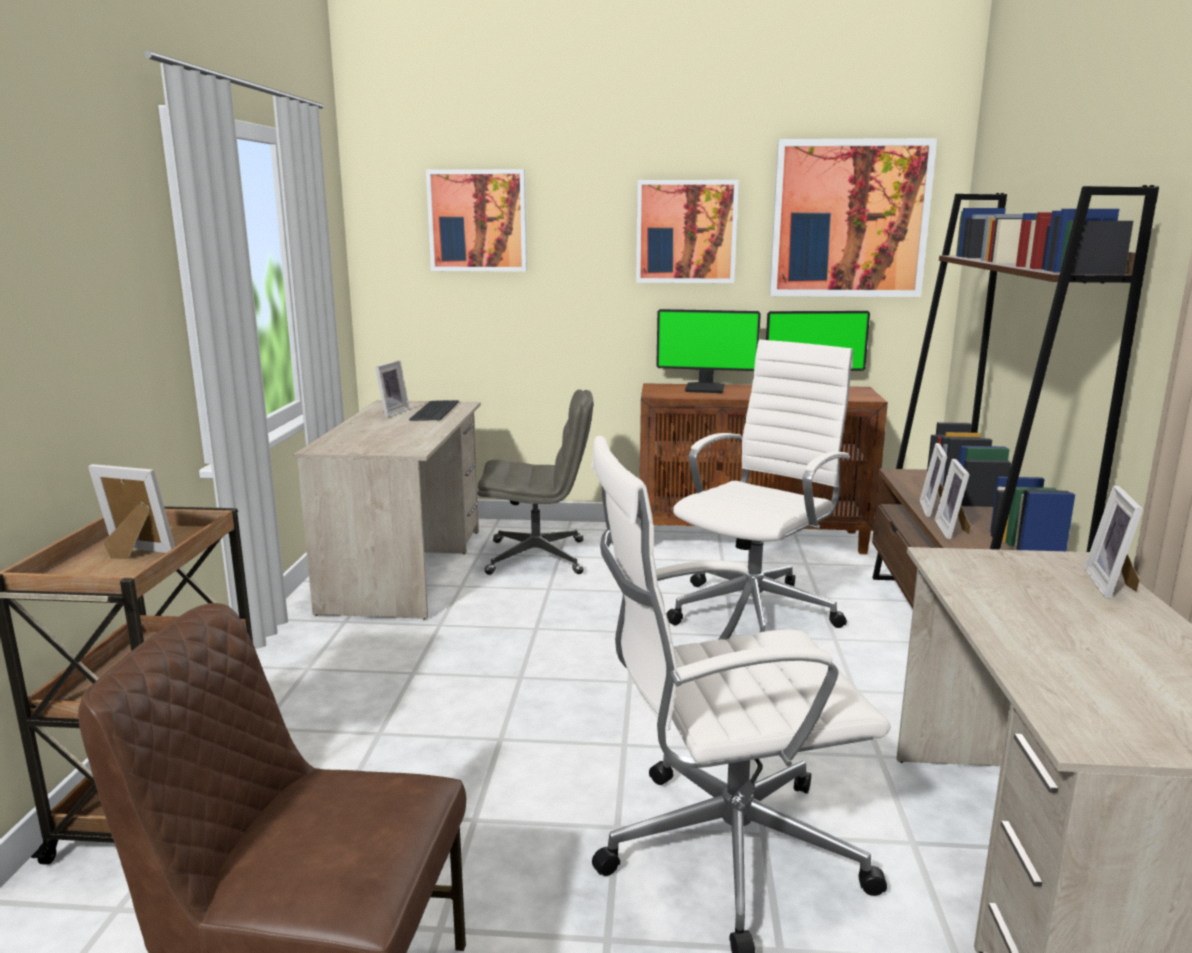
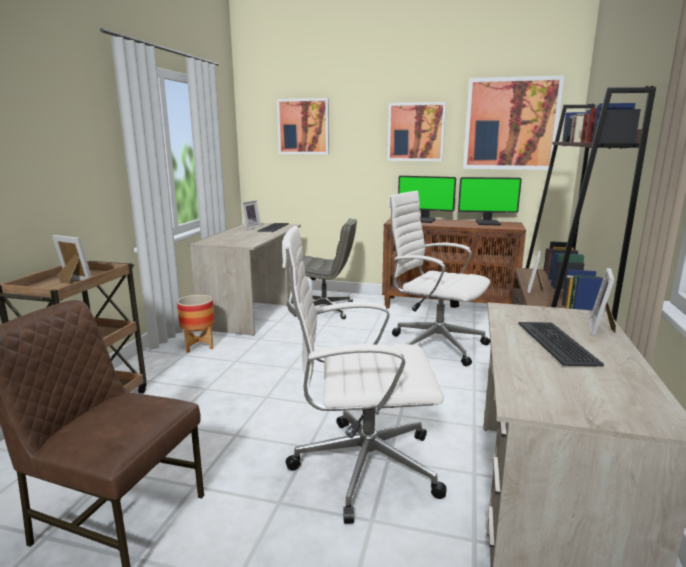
camera: 10 degrees right, 0 degrees up
(329, 647) = (199, 346): none -> planter
(756, 611) = (434, 344): white office chair -> white office chair turned 105 degrees counterclockwise
(953, 530) = (540, 300): picture frame -> none
(1065, 618) = (557, 343): none -> keyboard

